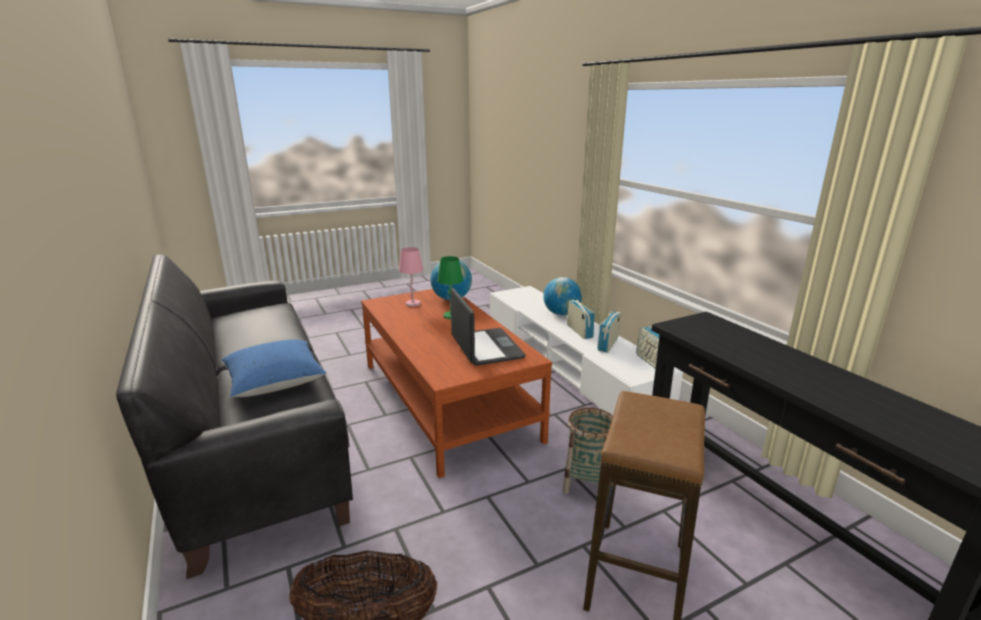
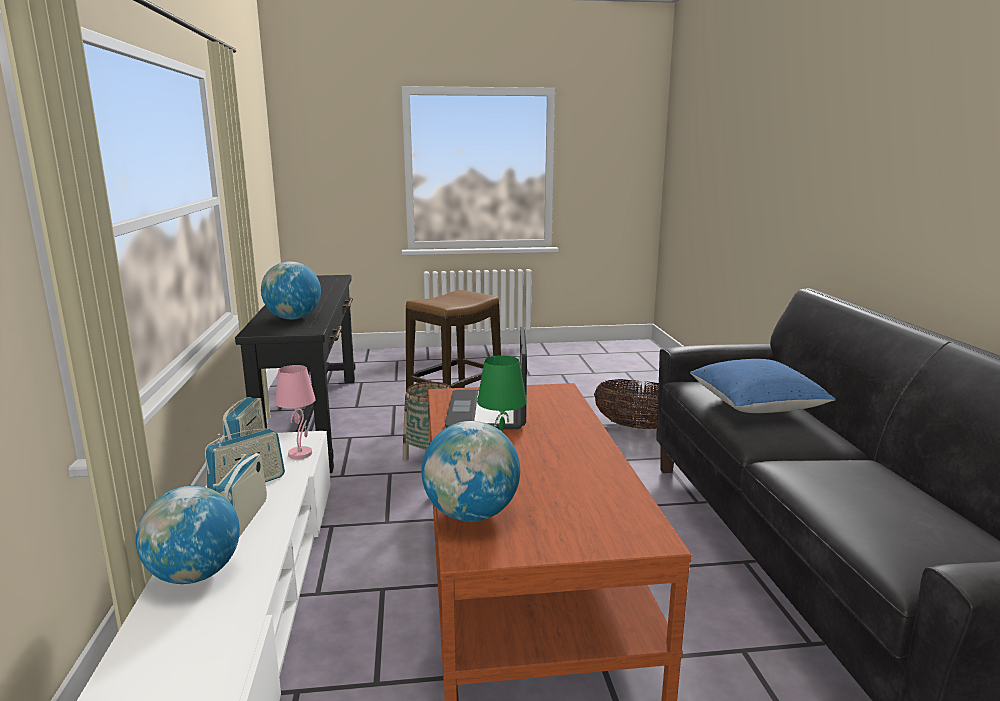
camera: 160 degrees left, 5 degrees down
(413, 304) = (564, 514): pink table lamp -> pink table lamp (300, 453)
(726, 339) = (293, 318): none -> globe

